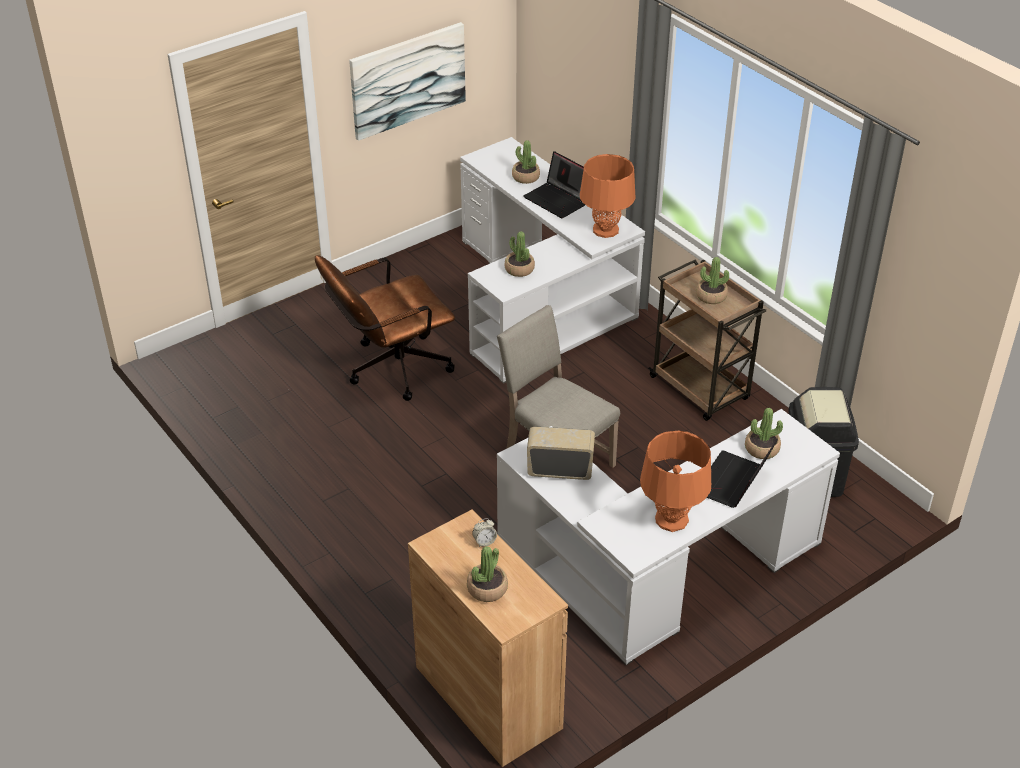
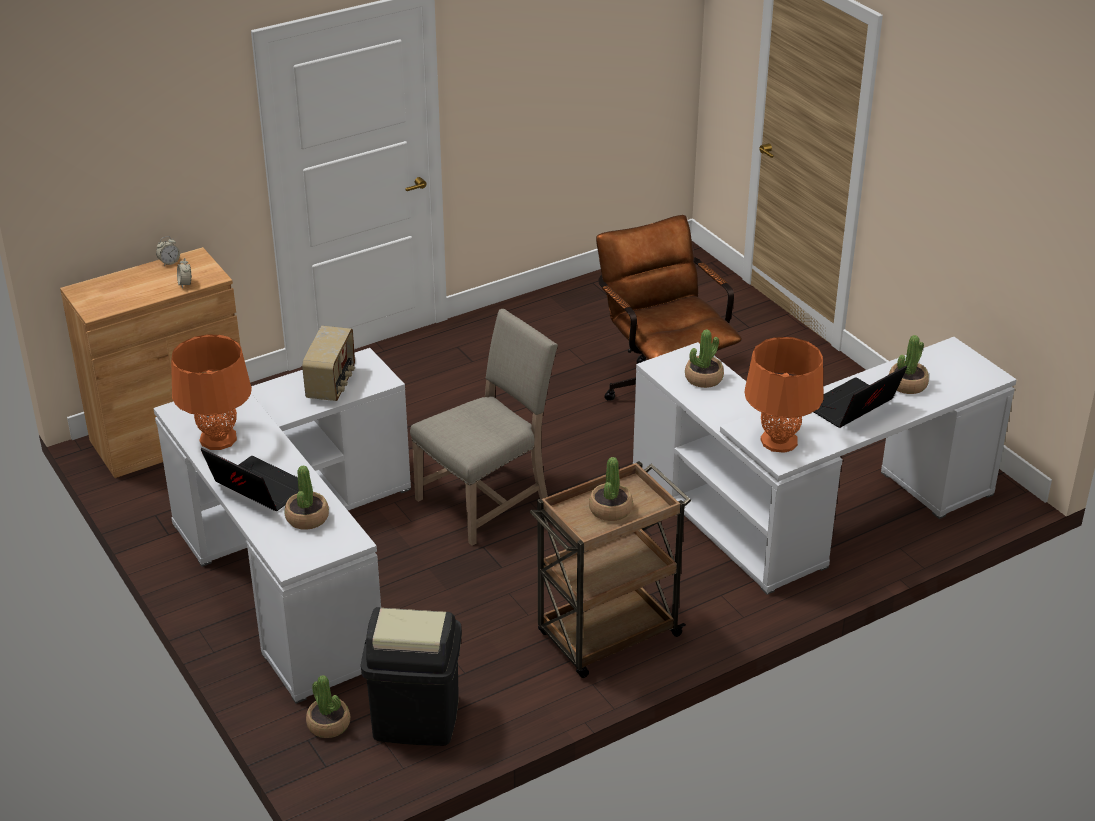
camera: 95 degrees right, 5 degrees down
(408, 80) = (957, 196): picture -> none
(442, 563) = (169, 262): none -> alarm clock
(487, 588) = (126, 283): potted plant -> potted plant (329, 724)

